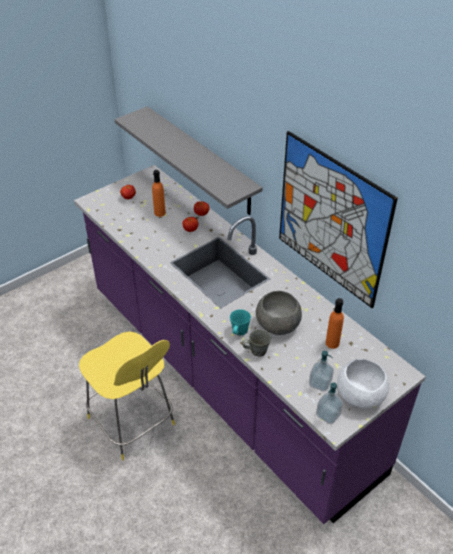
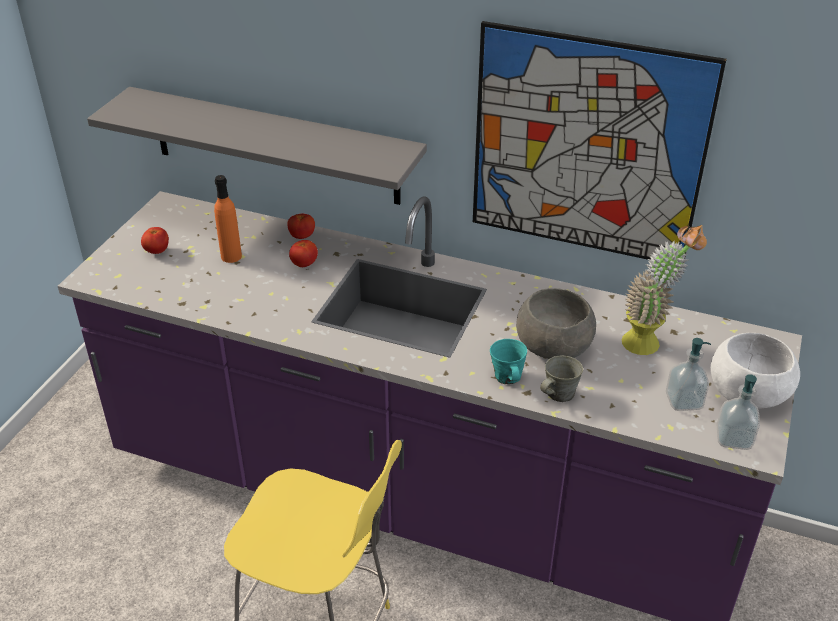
camera: 30 degrees left, 5 degrees down
(332, 343) = (650, 341): orange bottle -> potted plant

